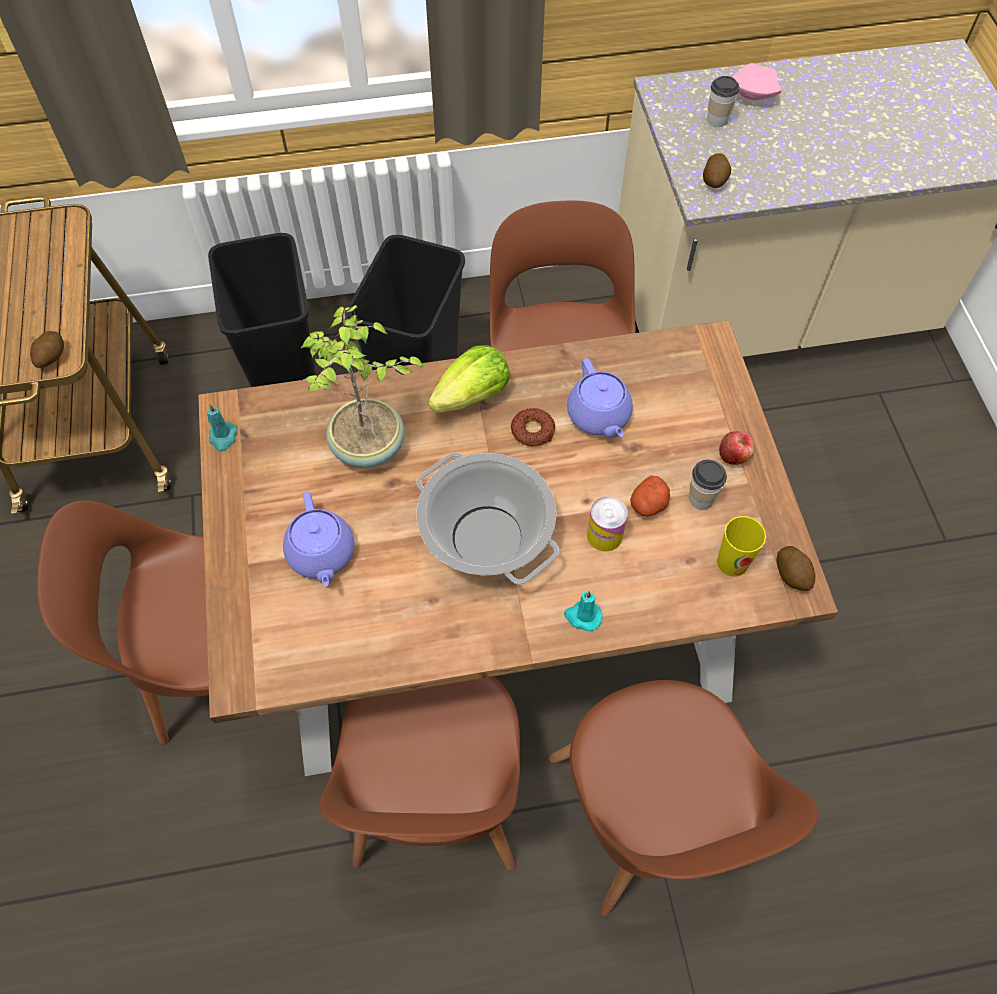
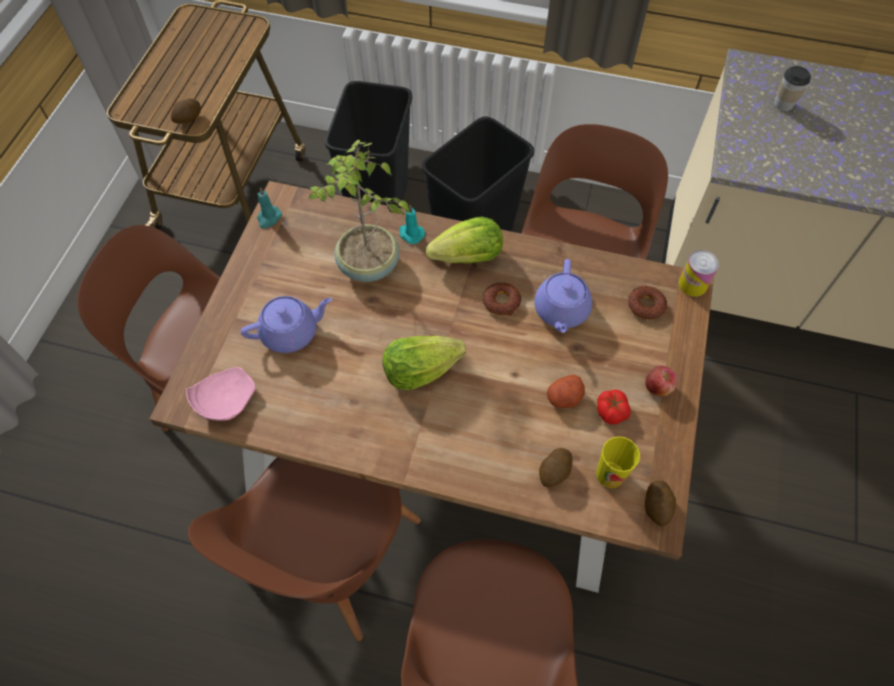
camera: 25 degrees right, 0 degrees up
(321, 554) = (291, 332): purple teapot -> purple teapot turned 120 degrees counterclockwise
(486, 537) = (420, 370): cooking pot -> lettuce
(582, 616) = (462, 465): turquoise candle -> turquoise candle (411, 234)
(604, 535) = (514, 407): can -> can (692, 284)
(680, 377) = (646, 305): none -> donut
(701, 498) = (611, 411): cup -> tomato
(715, 180) = (754, 153): potato -> potato (554, 472)
(752, 93) = (827, 91): pink plate -> pink plate (224, 399)

